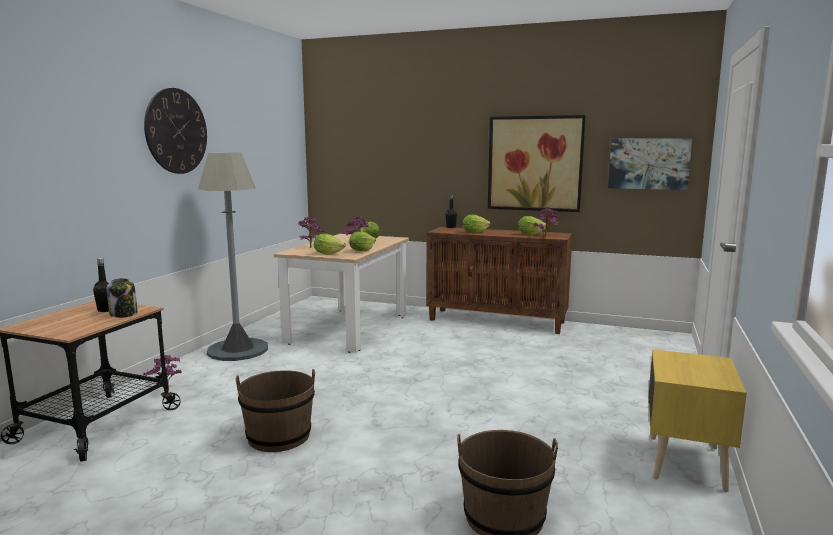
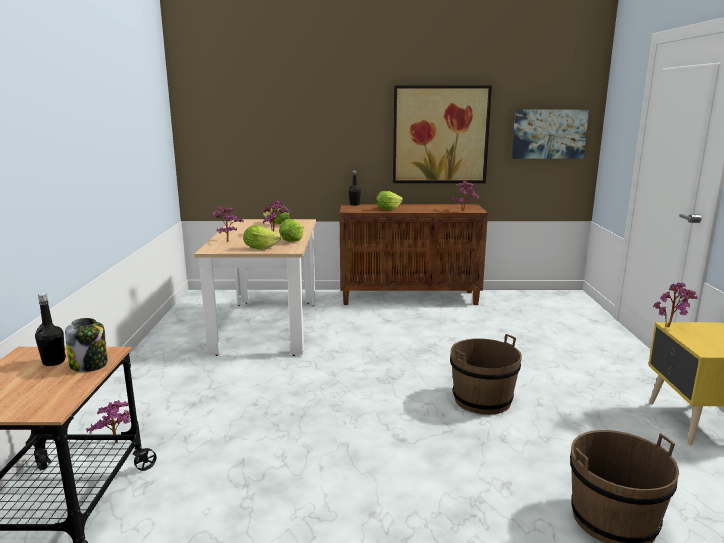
camera: 20 degrees left, 5 degrees up
(176, 131) = (64, 106): wall clock -> none
(238, 350) = (160, 372): grey floor lamp -> none
(279, 436) = (310, 477): brown bucket -> brown bucket (482, 400)
(530, 234) = (444, 208): lettuce -> none
(662, 355) = (671, 327): none -> potted plant

